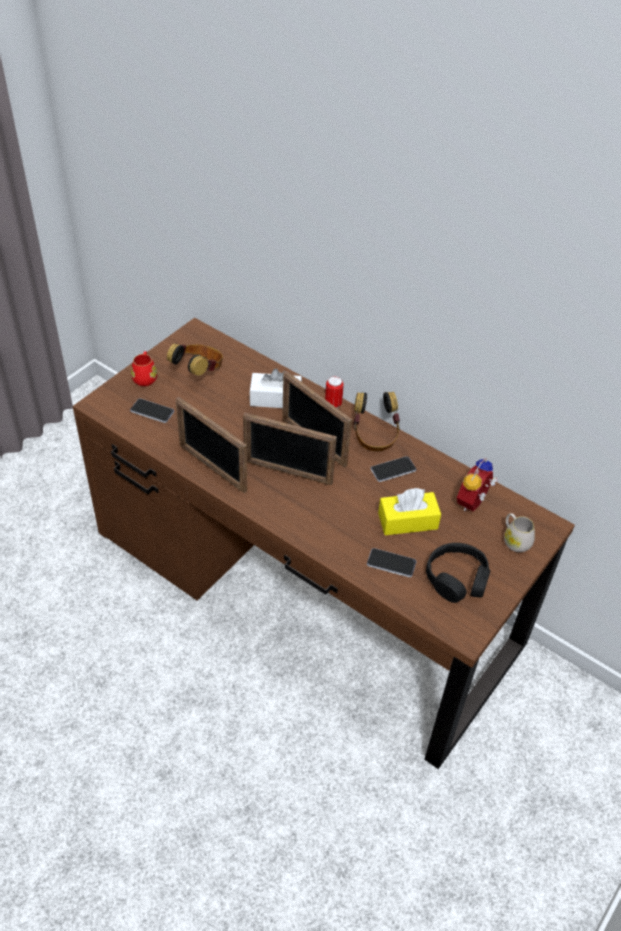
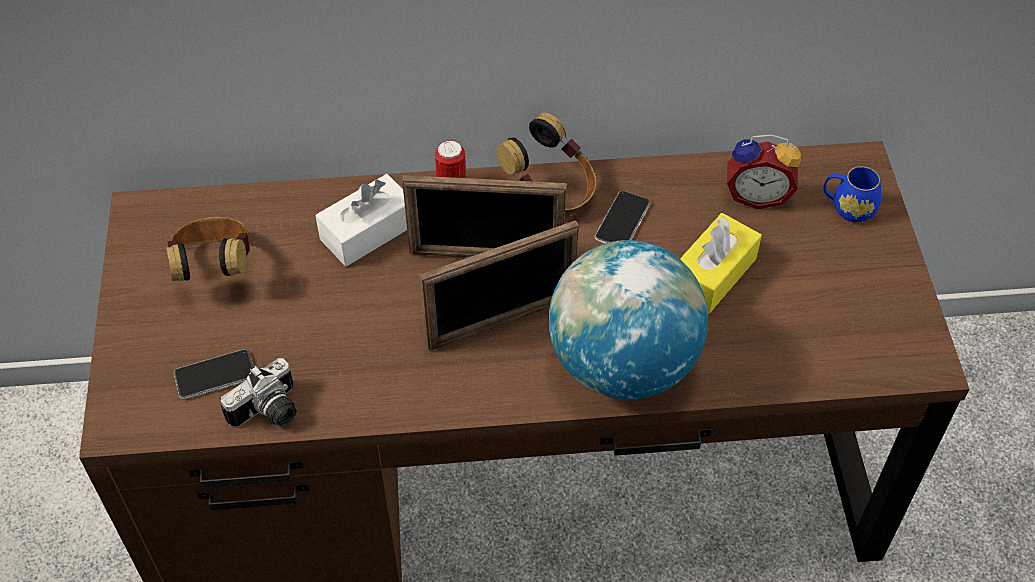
camera: 40 degrees left, 5 degrees up
(145, 377) = (143, 332): red mug -> none
(155, 439) = (269, 413): none -> camera
(212, 468) = (397, 392): picture frame -> none
(318, 526) = (622, 364): none -> globe
(391, 563) = (756, 343): phone -> none
(457, 578) = (843, 304): black headphones -> none
(474, 503) = (757, 195): alarm clock -> alarm clock turned 75 degrees counterclockwise
(514, 540) = (847, 207): white mug -> blue mug

